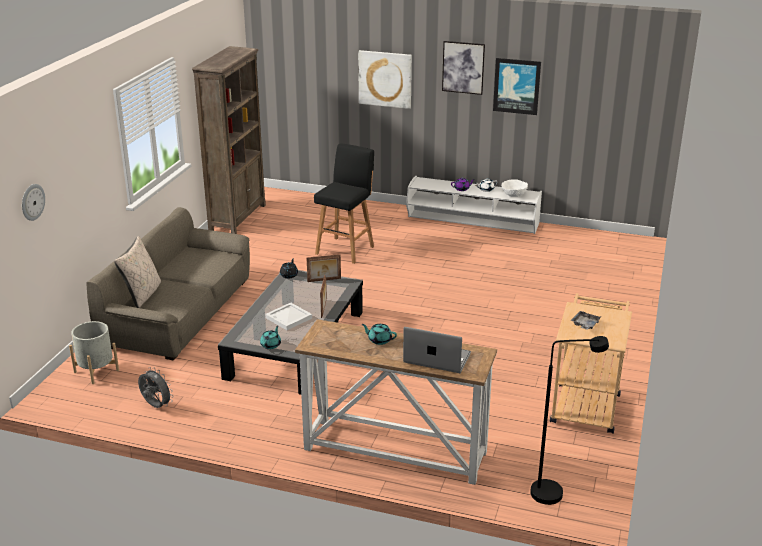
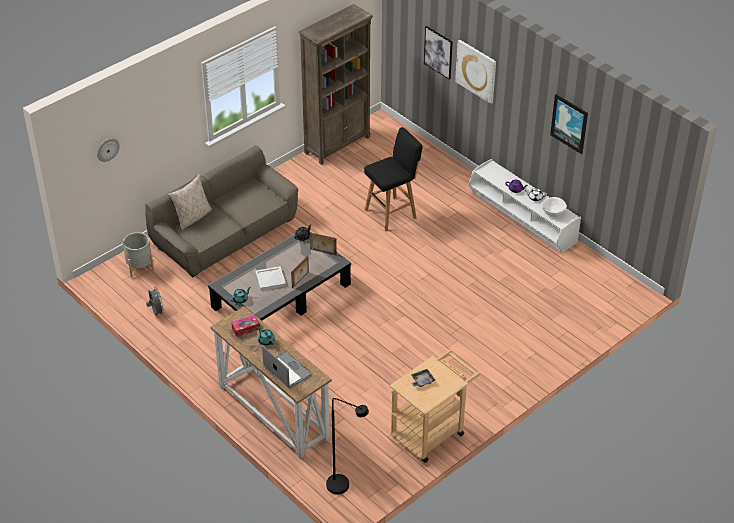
camera: 30 degrees right, 15 degrees up
(342, 337) = (246, 328): none -> tissue box
(463, 67) = (532, 89): picture -> picture (438, 52)

